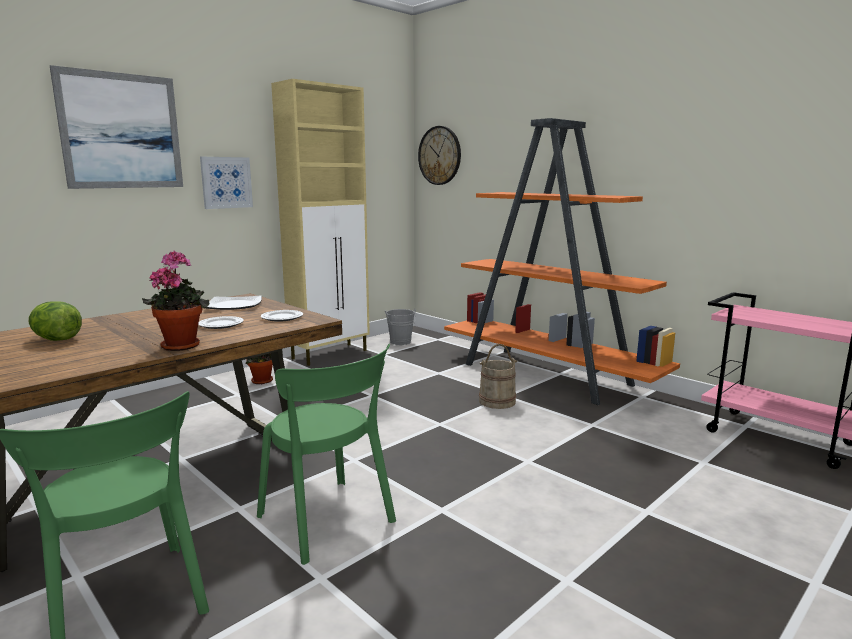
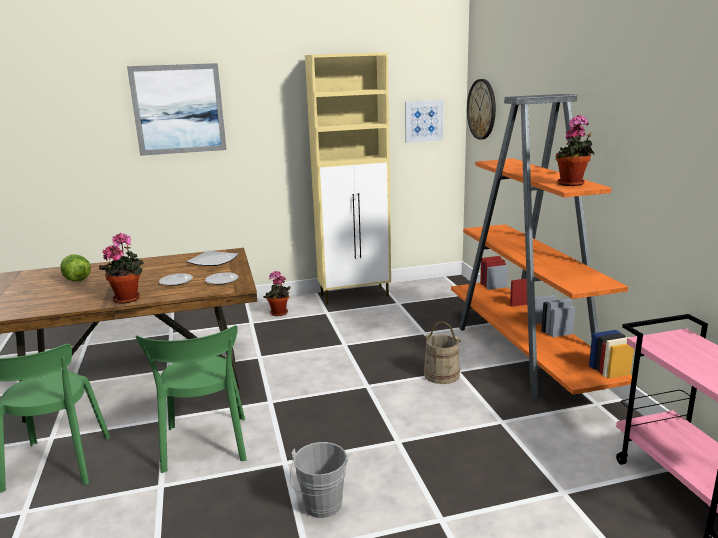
camera: 30 degrees right, 5 degrees up
(226, 182) = (264, 144): picture -> picture (423, 121)
(401, 342) = (427, 292): grey bucket -> grey bucket (321, 508)
(608, 196) = (572, 184): none -> potted plant

